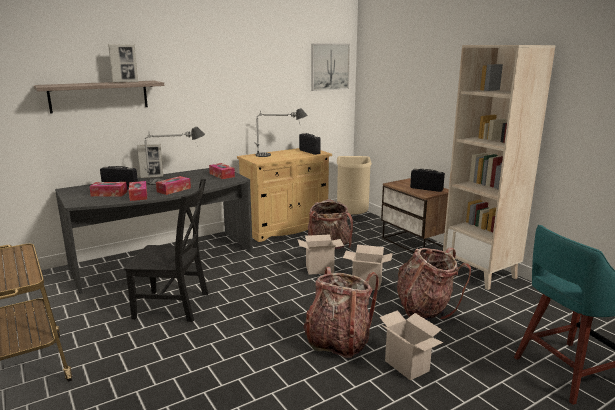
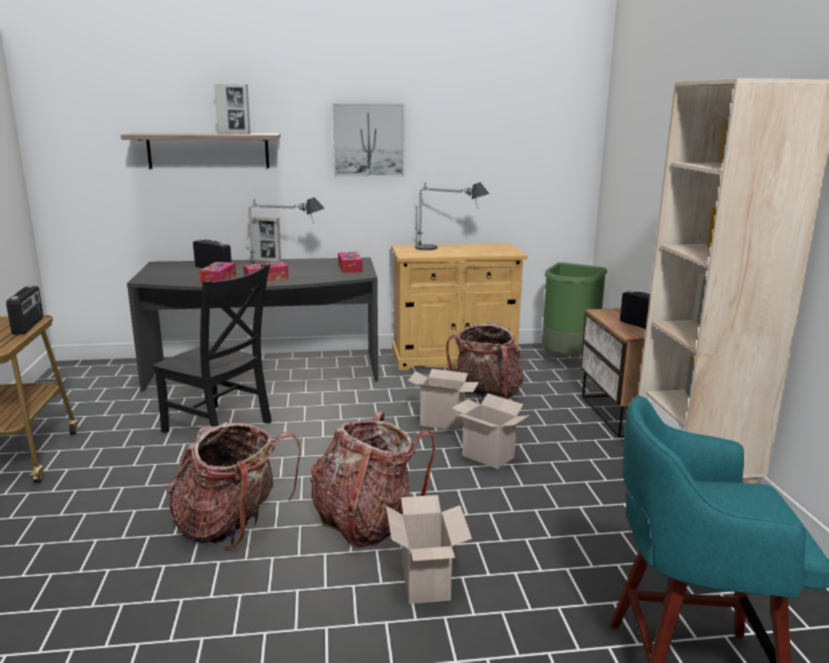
camera: 25 degrees right, 0 degrees up
(109, 194) = (192, 274): tissue box -> none
(309, 152) = (498, 250): radio -> radio (29, 326)
(329, 67) = (555, 123): picture -> picture (368, 140)
(352, 216) = (568, 358): beige trash can -> green trash can
(425, 309) = (540, 512): backpack -> backpack (232, 526)

